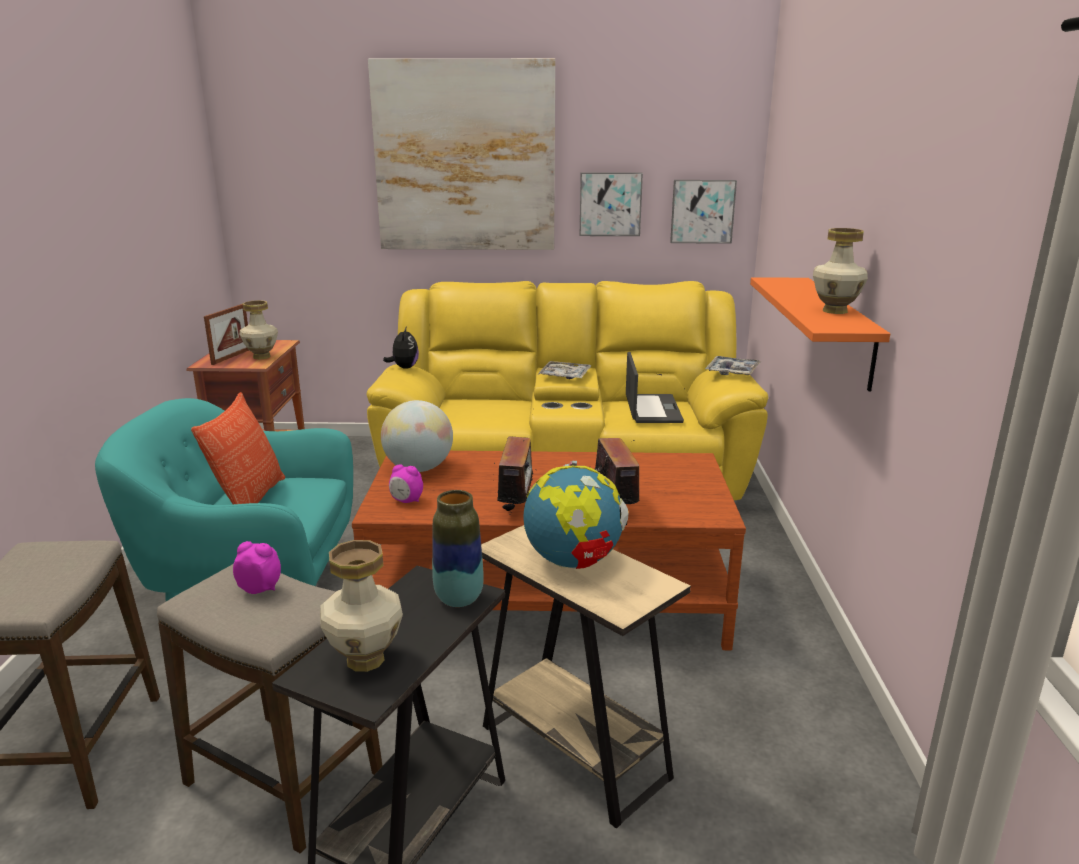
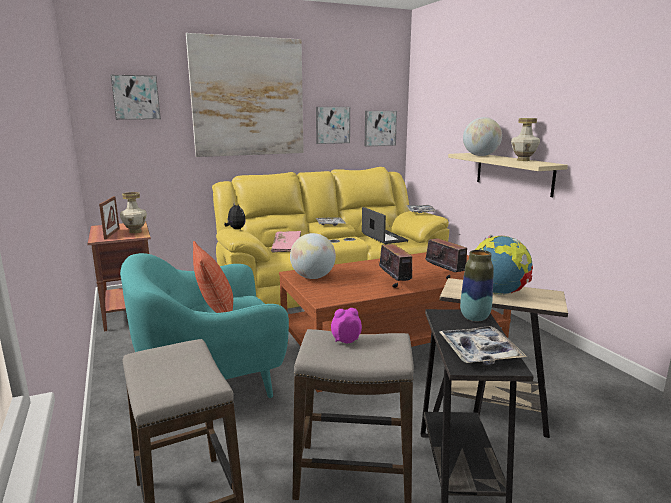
camera: 25 degrees left, 5 degrees down
(299, 158) = (136, 97): none -> picture
(366, 659) = (479, 352): vase -> tray
(406, 501) = (331, 293): alarm clock -> none
(479, 406) = (287, 248): none -> pink book
(791, 289) = (480, 155): none -> globe
(839, 330) = (513, 173): orange shelf -> beige shelf

